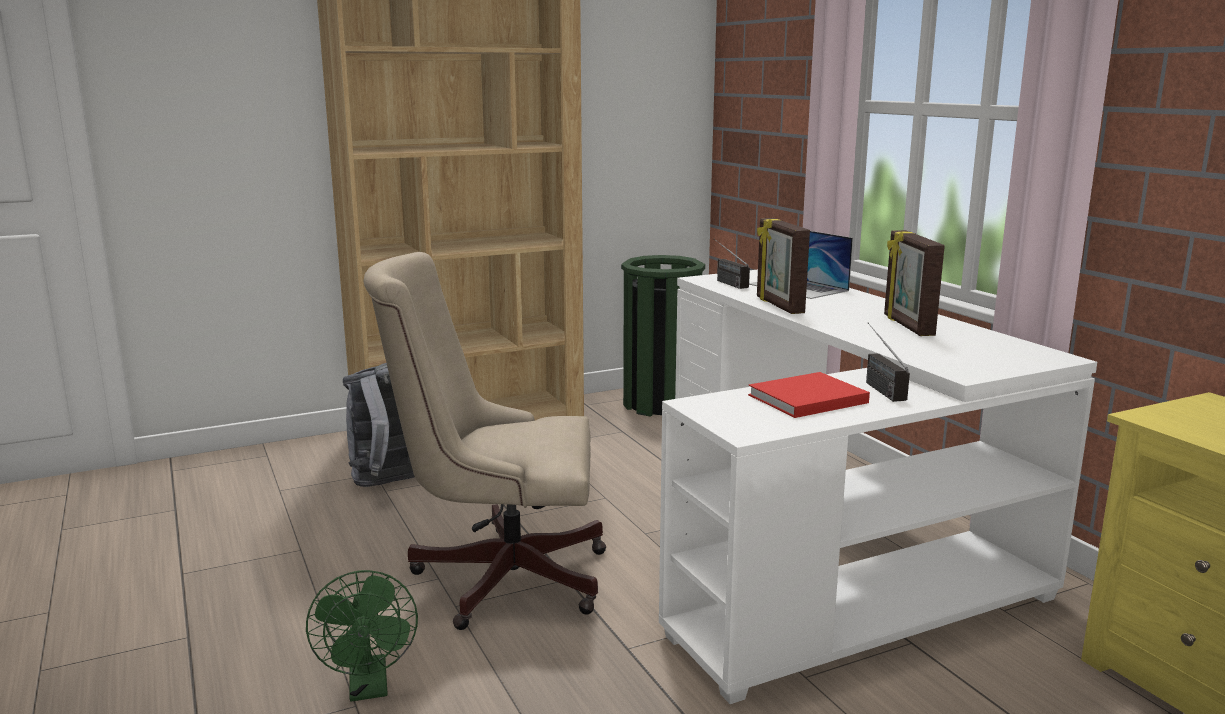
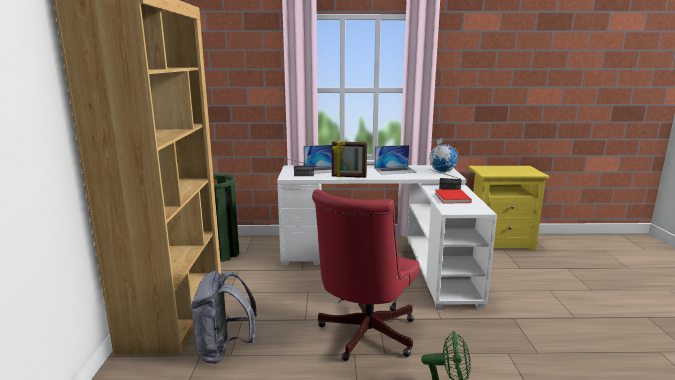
camera: 65 degrees left, 0 degrees up
(498, 576) = (364, 336): beige office chair -> red office chair
(907, 326) = (395, 170): picture frame -> laptop
(995, 359) = (442, 171): none -> globe

